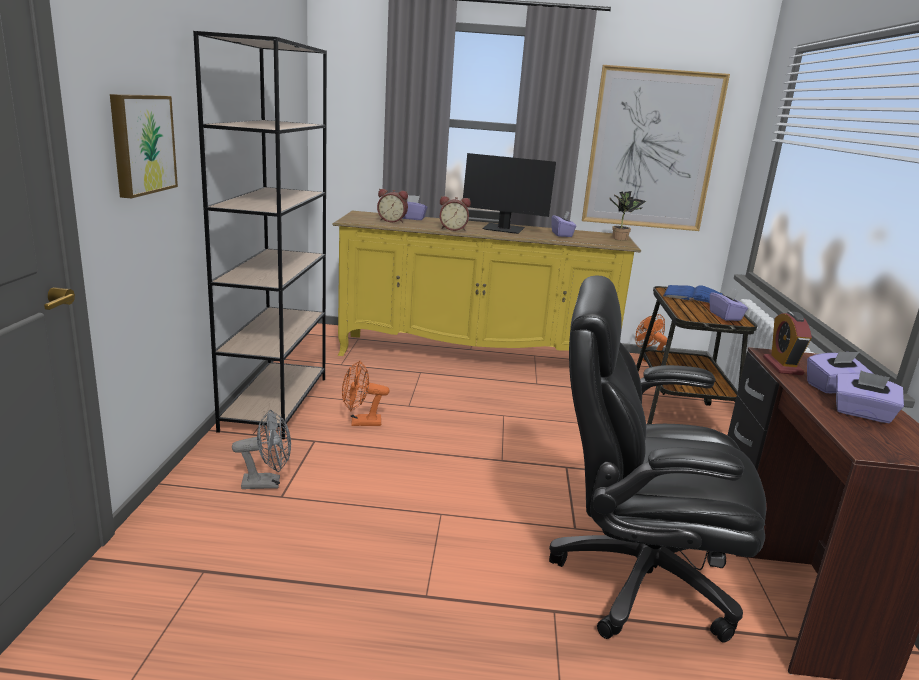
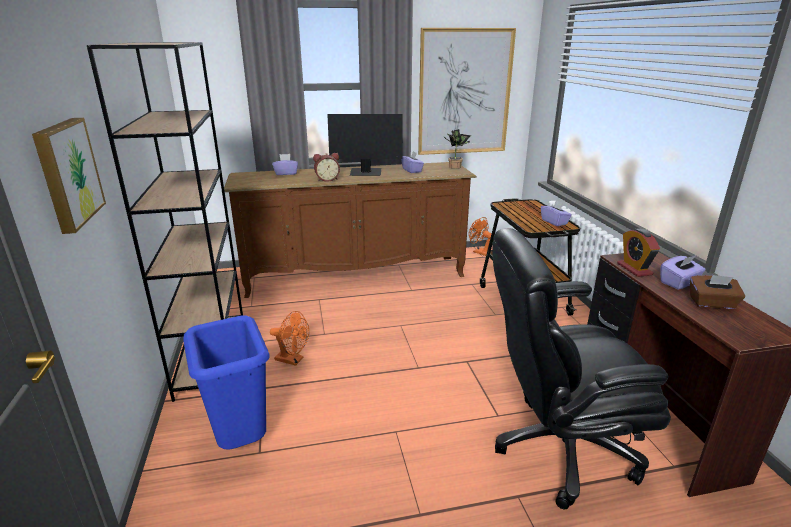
camera: 15 degrees left, 5 degrees up
(267, 483) = (241, 442): grey fan -> blue trash can
(360, 422) = (293, 360): orange fan -> orange fan turned 135 degrees counterclockwise
(392, 221) = (272, 179): alarm clock -> none
(475, 358) = (355, 276): yellow cabinet -> brown cabinet
(693, 296) = (522, 207): blue book -> none
(862, 413) = (712, 303): purple tissue box -> brown tissue box

